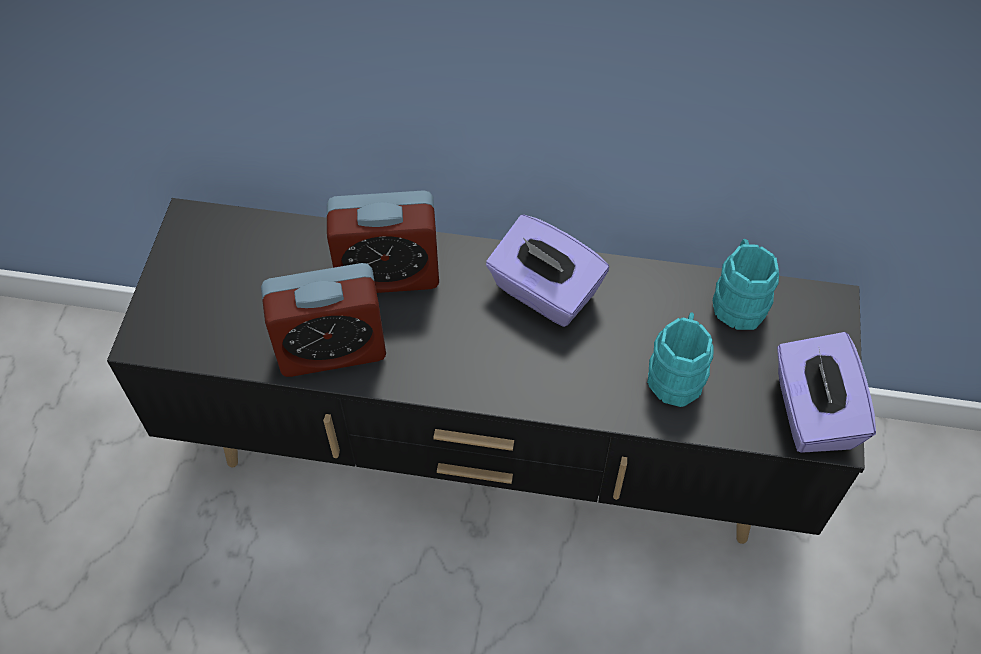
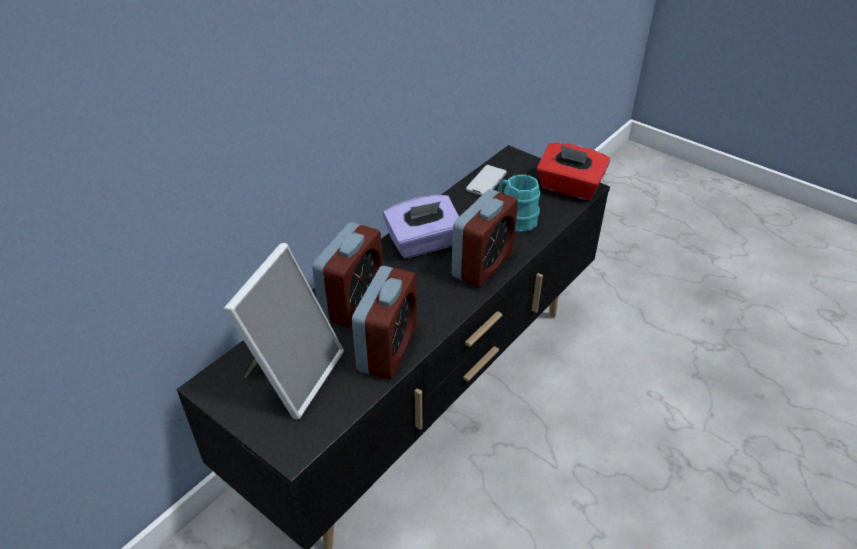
camera: 60 degrees left, 15 degrees down
(243, 281) = (292, 374): none -> picture frame
(549, 378) = (482, 264): none -> alarm clock
(738, 300) = (486, 181): turquoise mug -> phone
(812, 412) = (569, 187): purple tissue box -> red tissue box

